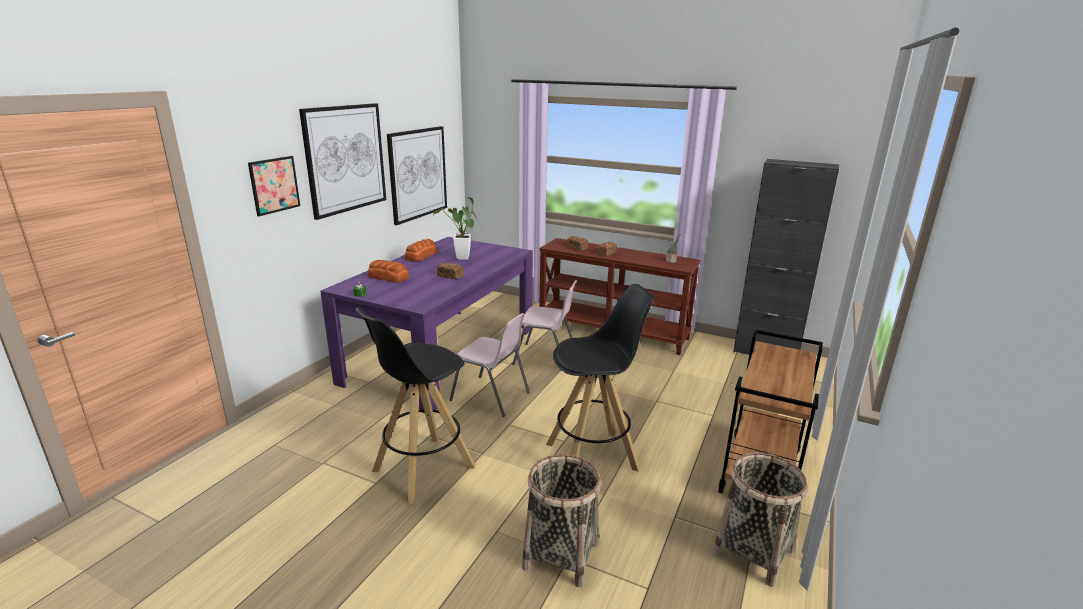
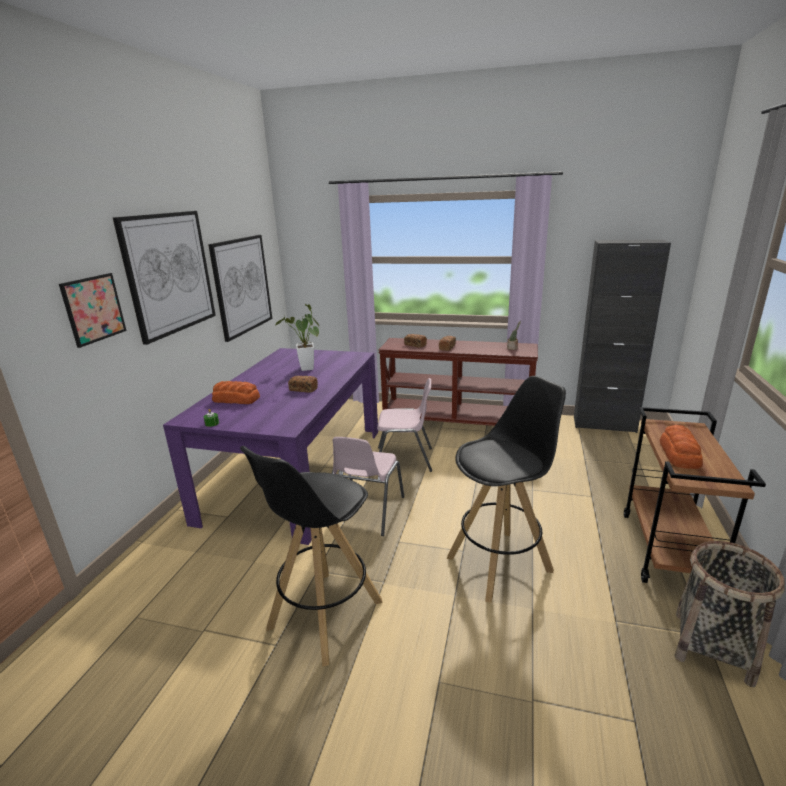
camera: 10 degrees left, 0 degrees up
(420, 256) = (261, 371): bread -> bread (679, 454)
(491, 397) = (367, 512): pink chair -> pink chair turned 90 degrees clockwise
(561, 555) = (523, 698): basket -> none

